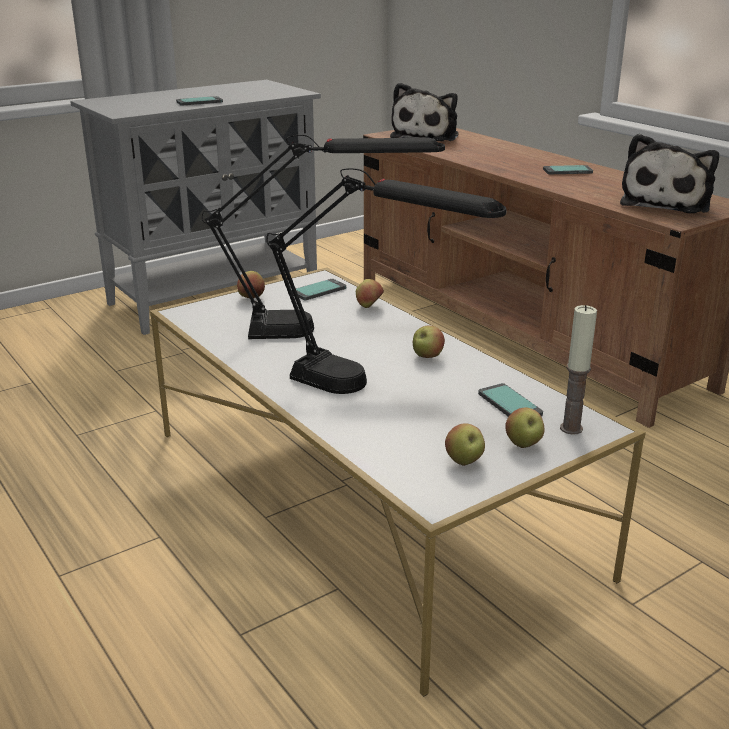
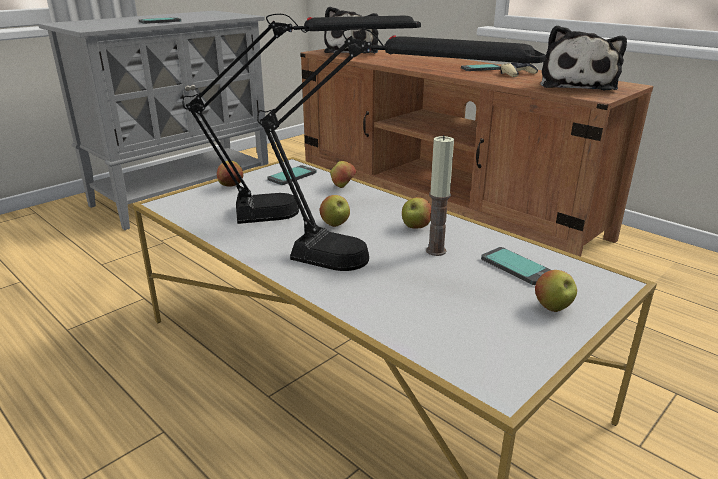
camera: 10 degrees left, 0 degrees up
(464, 461) = (505, 333): apple -> apple (335, 224)
(571, 428) = (587, 286): candle -> candle (436, 251)
(606, 181) = (517, 74): none -> beige game controller

